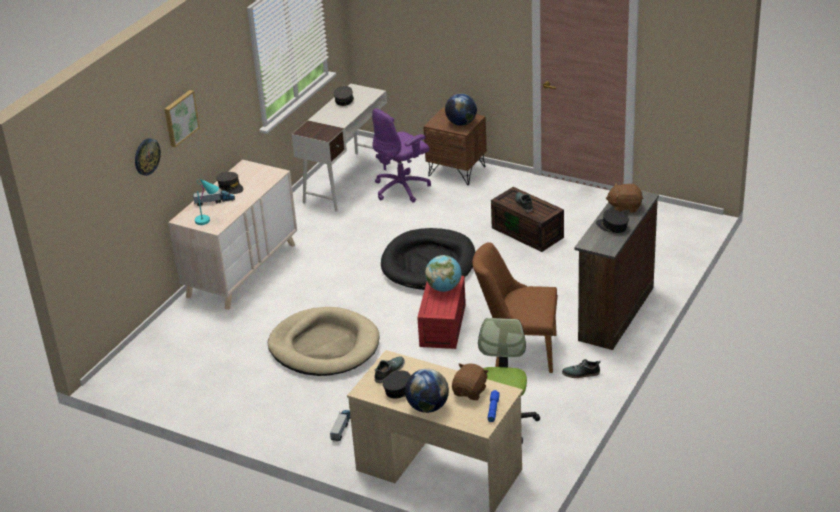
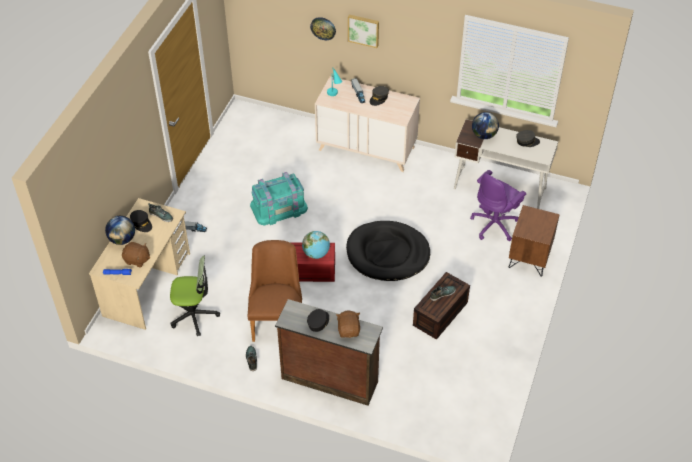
camera: 80 degrees right, 15 degrees up
(324, 346) = (278, 207): beige dog bed -> turquoise storage box
(402, 188) = (495, 225): purple office chair -> purple office chair turned 90 degrees counterclockwise
(461, 123) = (532, 229): globe -> globe (484, 135)

